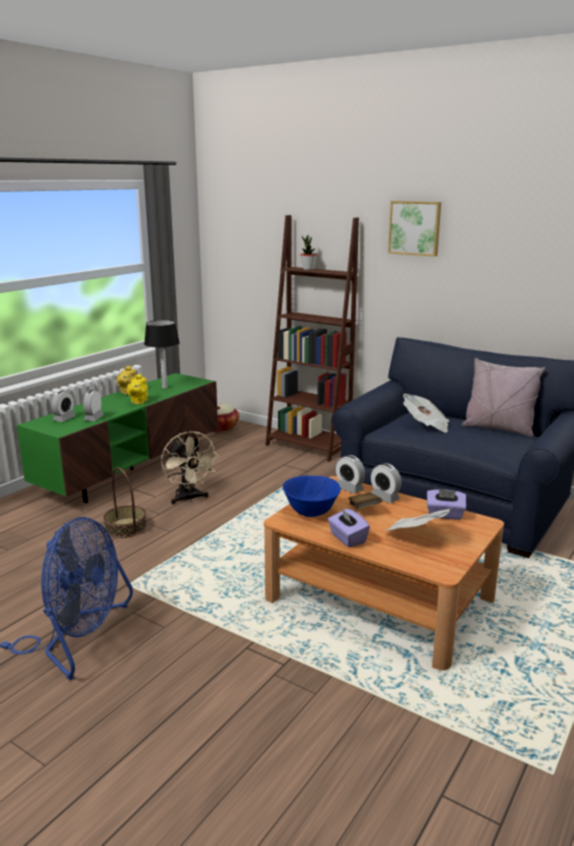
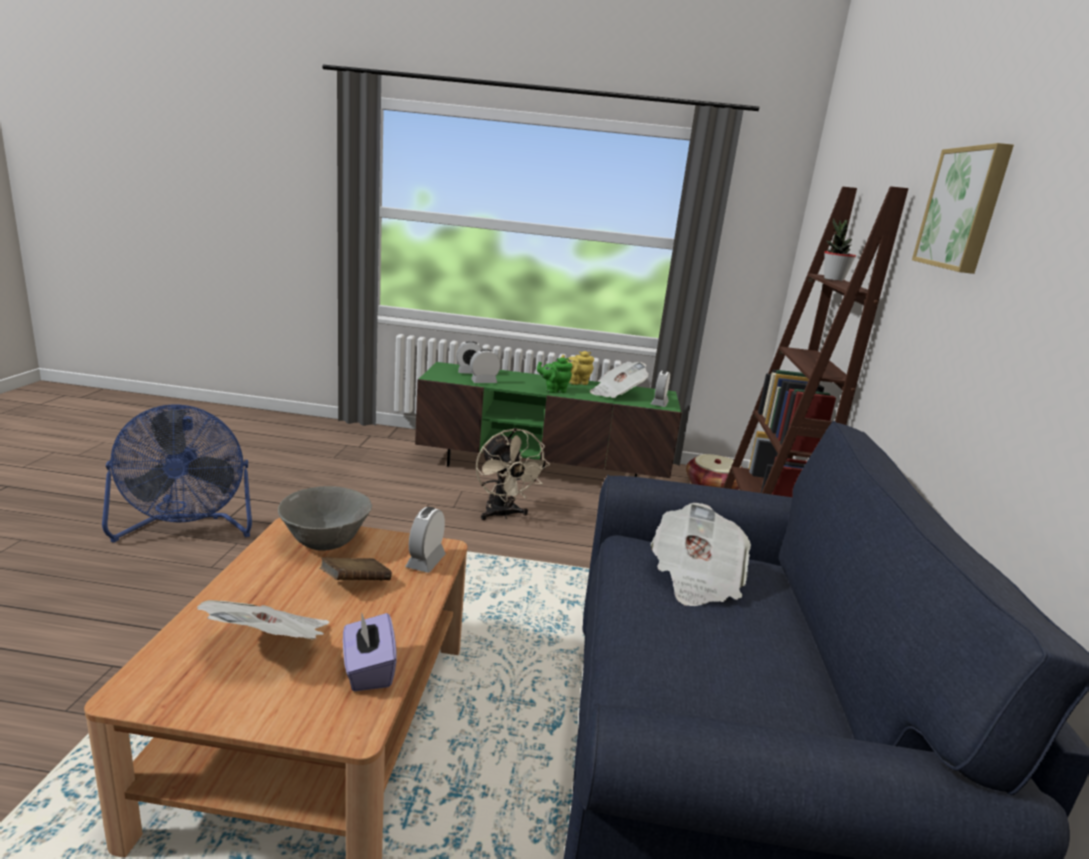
camera: 60 degrees right, 0 degrees up
(126, 527) = (409, 497): basket -> none
(138, 402) = (554, 390): yellow teapot -> green teapot
(165, 388) = (616, 394): table lamp -> newspaper
(189, 499) = (503, 515): beige fan -> beige fan turned 60 degrees counterclockwise
(310, 512) = (326, 542): blue bowl -> grey bowl
(347, 538) = (246, 582): purple tissue box -> none
(384, 498) = (409, 597): alarm clock -> alarm clock (659, 403)
(498, 429) = (801, 678): purple pillow -> none

